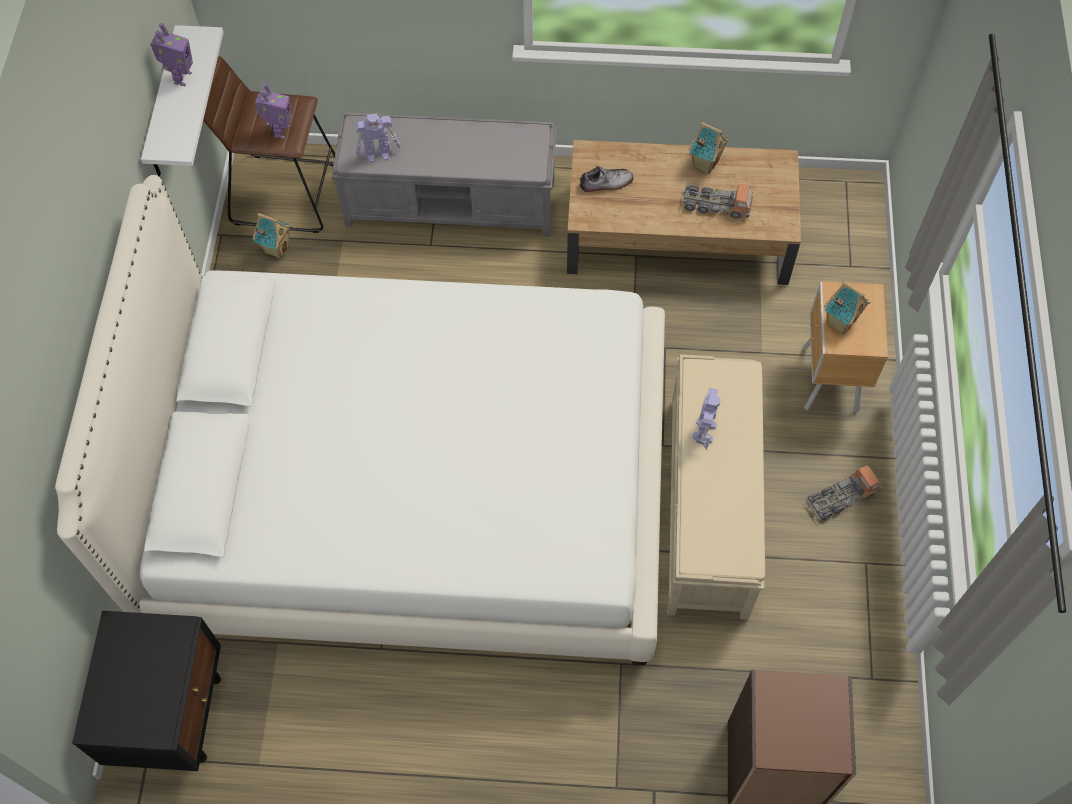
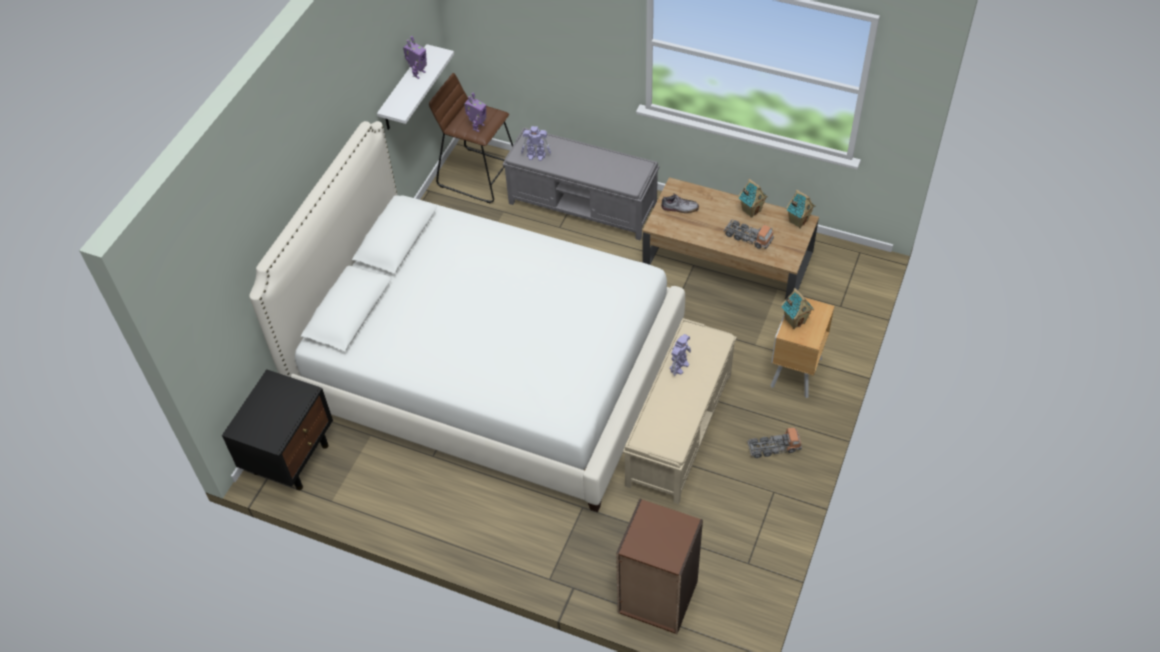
camera: 20 degrees right, 10 degrees down
(277, 248) = (460, 207): toy house -> toy house (798, 221)

